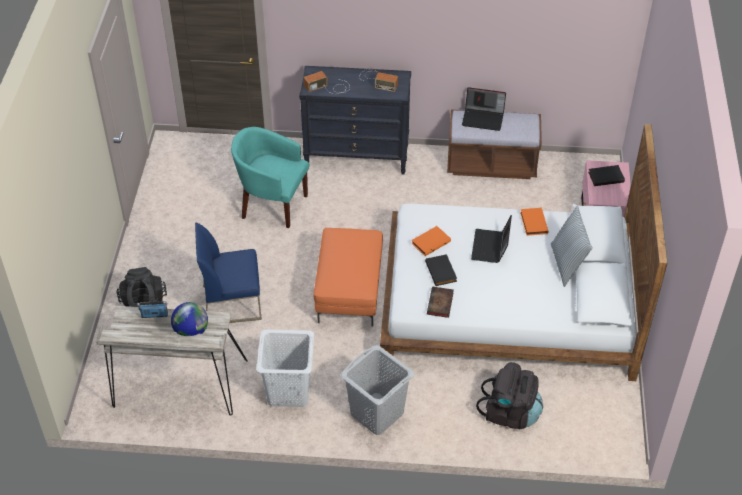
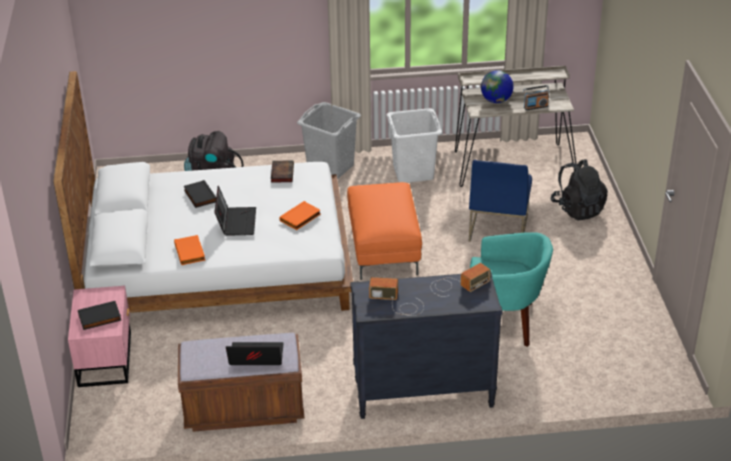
camera: 170 degrees right, 10 degrees down
(232, 302) = (498, 227): blue chair -> blue chair turned 120 degrees clockwise
(441, 272) = (285, 198): black book -> black book (199, 196)
(567, 264) = (155, 220): pillow -> none

